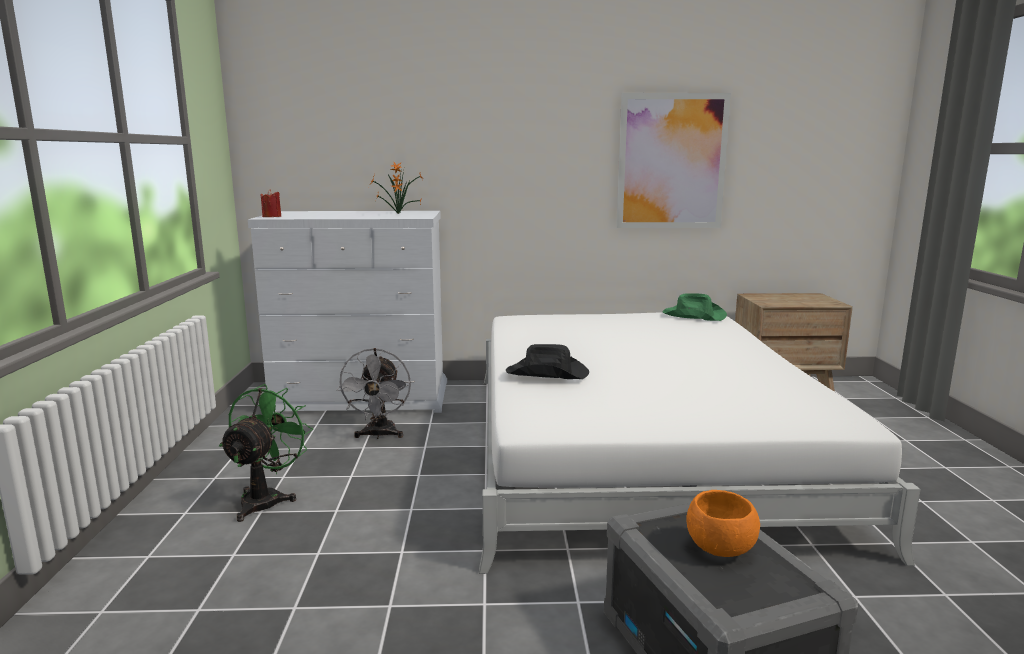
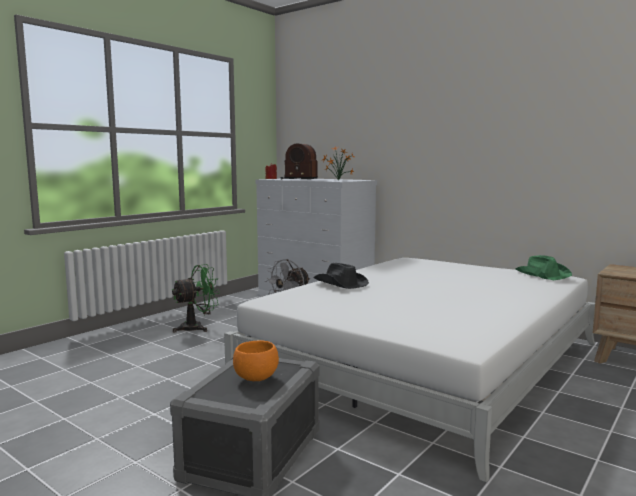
camera: 40 degrees right, 5 degrees down
(324, 215) = (299, 179): none -> radio
(671, 162) = (549, 144): picture -> none

